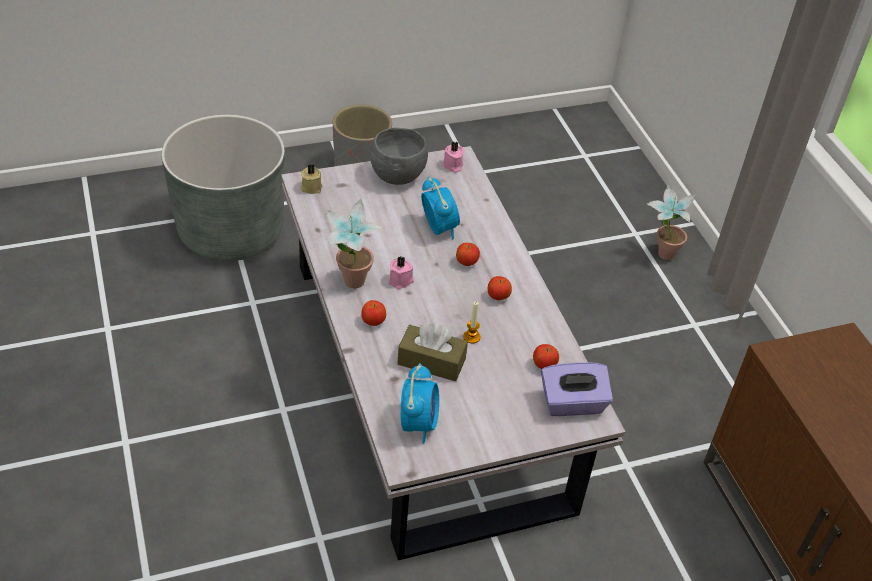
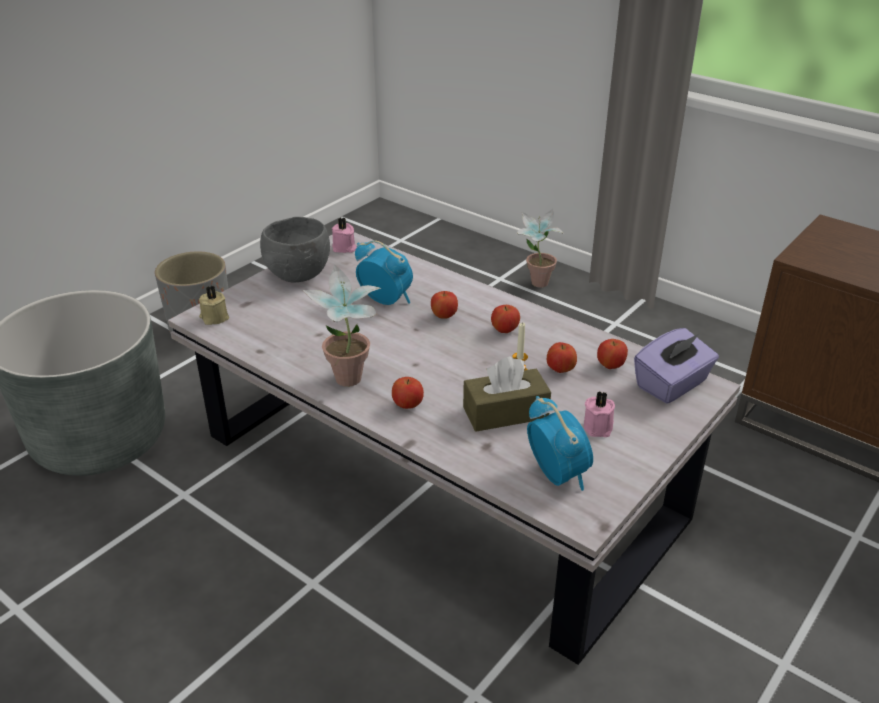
camera: 30 degrees left, 10 degrees down
(401, 281) = (397, 357): pink candle -> pink candle (599, 427)
(504, 349) = (560, 370): none -> apple

